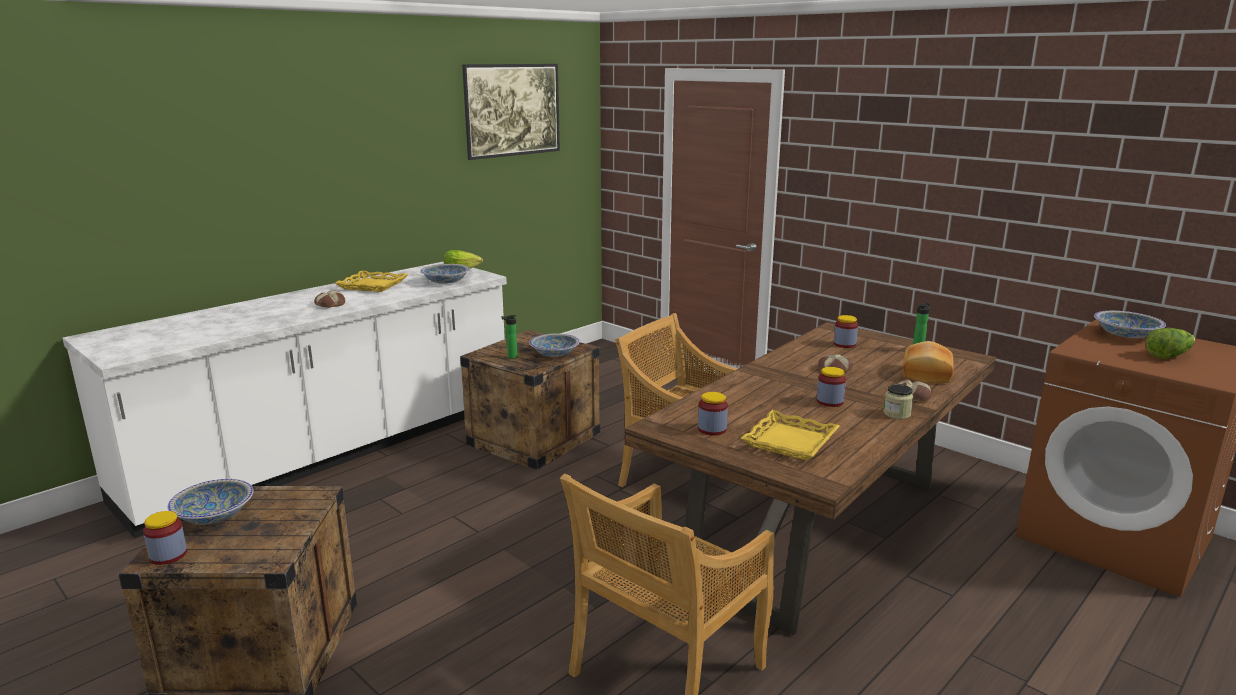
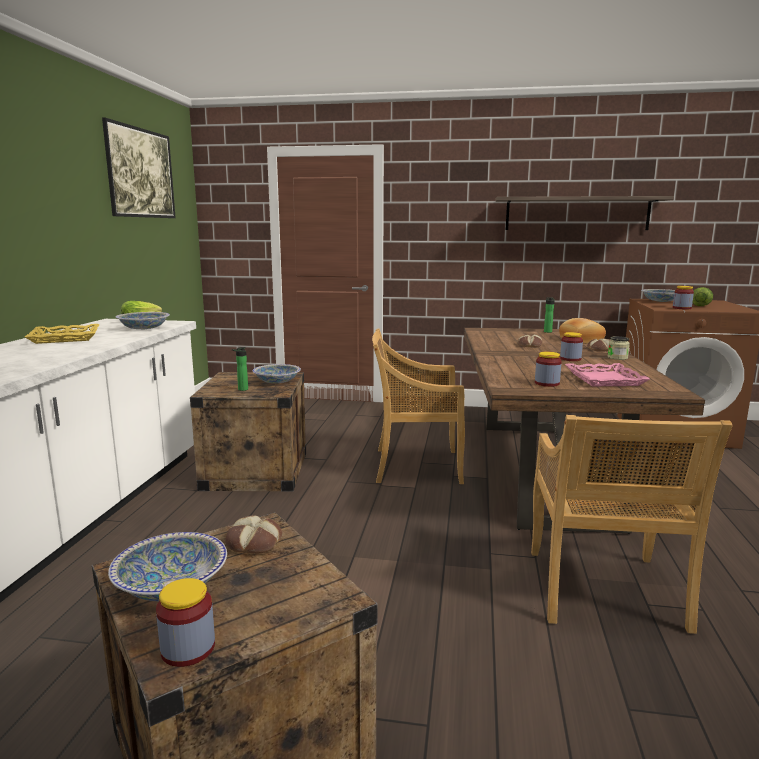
camera: 35 degrees left, 5 degrees down
(330, 304) = (48, 354): bread -> bread (253, 543)
(789, 441) = (604, 379): yellow tray -> pink tray
(844, 344) = (503, 335): jar -> jar (682, 308)
(1026, 181) = (576, 214): none -> shelf

